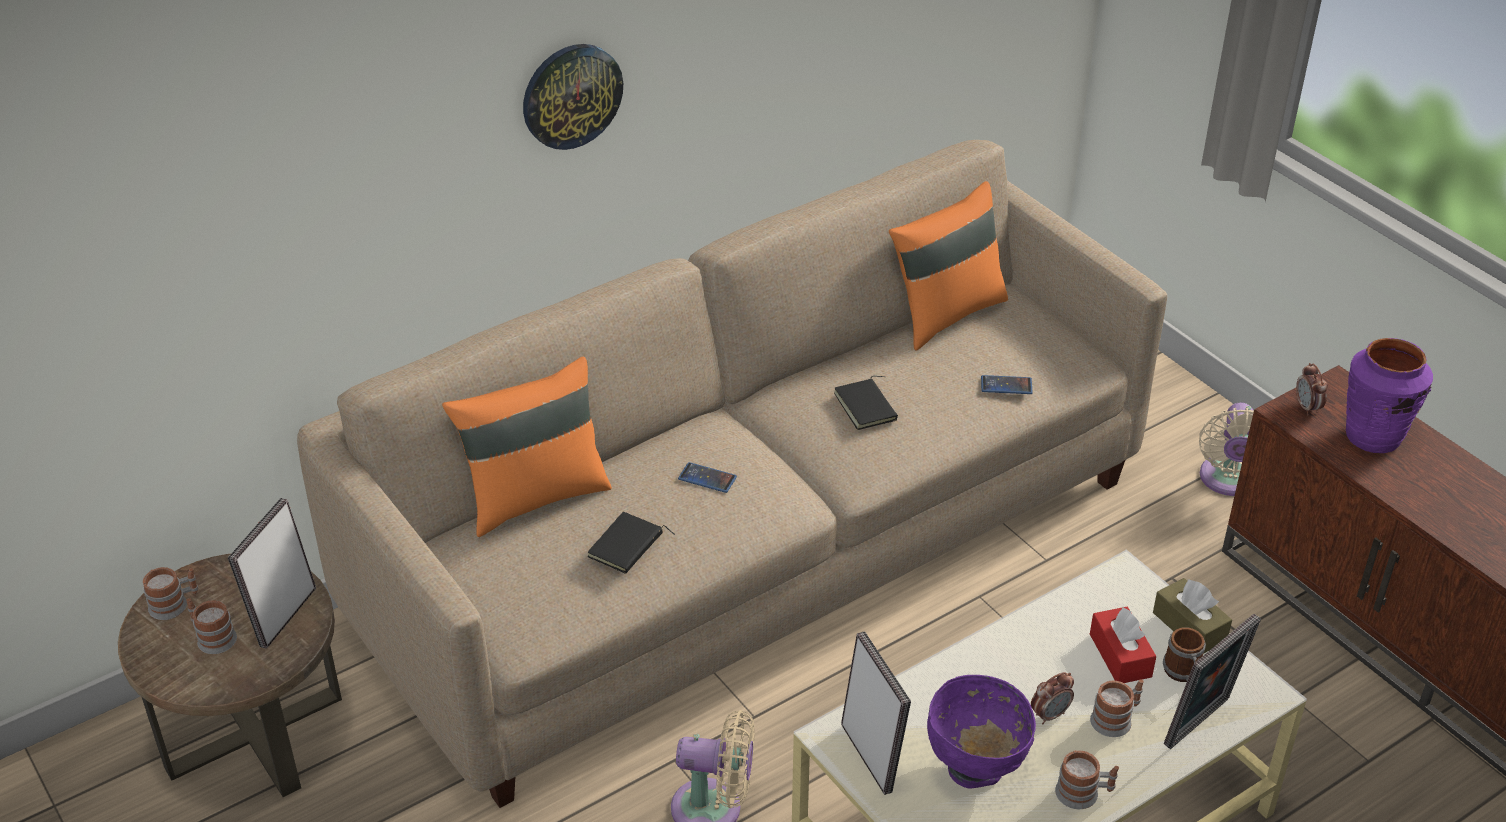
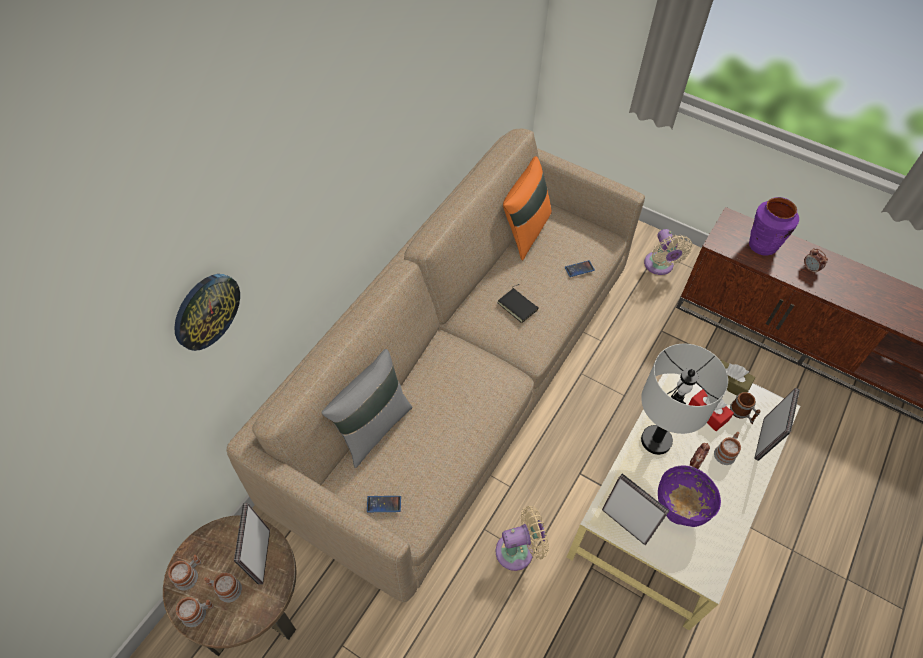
camera: 25 degrees left, 15 degrees up
(535, 496) = (372, 428): orange pillow -> grey pillow
(571, 95) = (331, 194): wall clock -> wall clock (206, 311)
(627, 547) = (443, 445): black book -> none
(707, 478) = (462, 383): phone -> phone (384, 504)
(998, 665) = (656, 441): none -> grey table lamp
(1084, 793) = (734, 504): mug -> mug (198, 613)
(1307, 407) = (725, 237): alarm clock -> alarm clock (810, 269)

